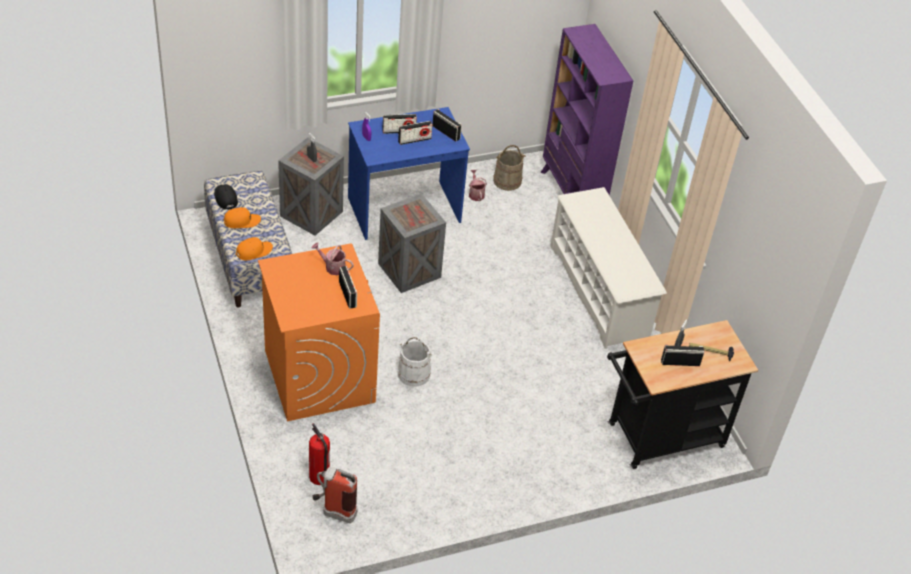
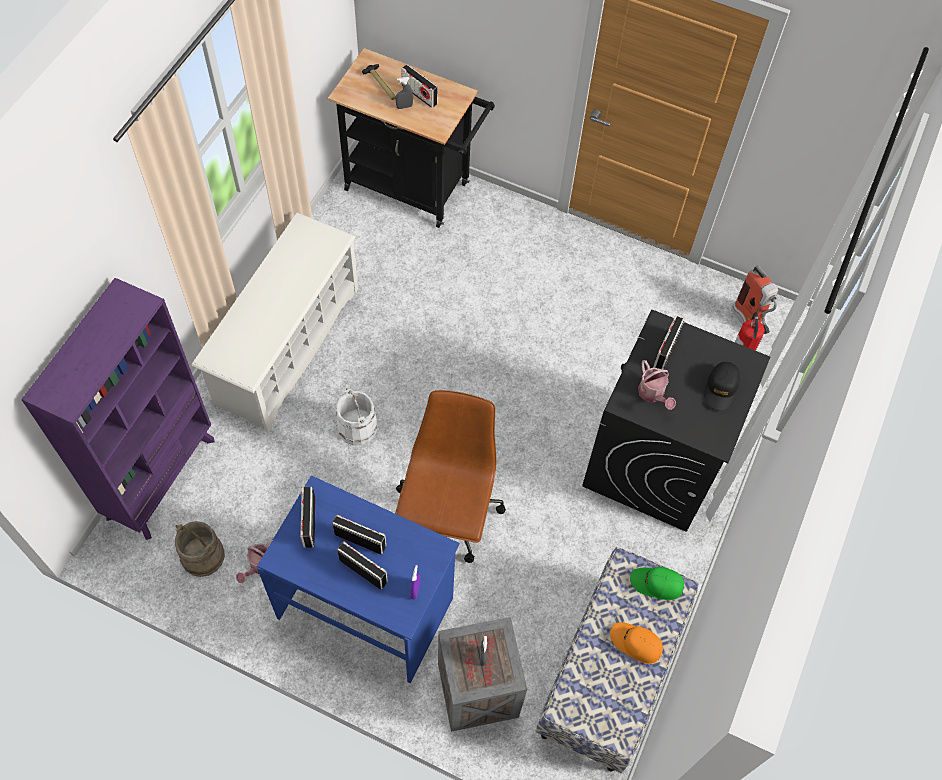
camera: 135 degrees left, 15 degrees up
(225, 198) = (628, 699): black cap -> black cap (721, 388)
(254, 251) = (656, 584): orange cap -> green cap
(319, 375) = (654, 461): orange washing machine -> black washing machine
(409, 271) = (448, 516): crate -> brown office chair
(414, 373) = (560, 396): white bucket -> white bucket (357, 427)

